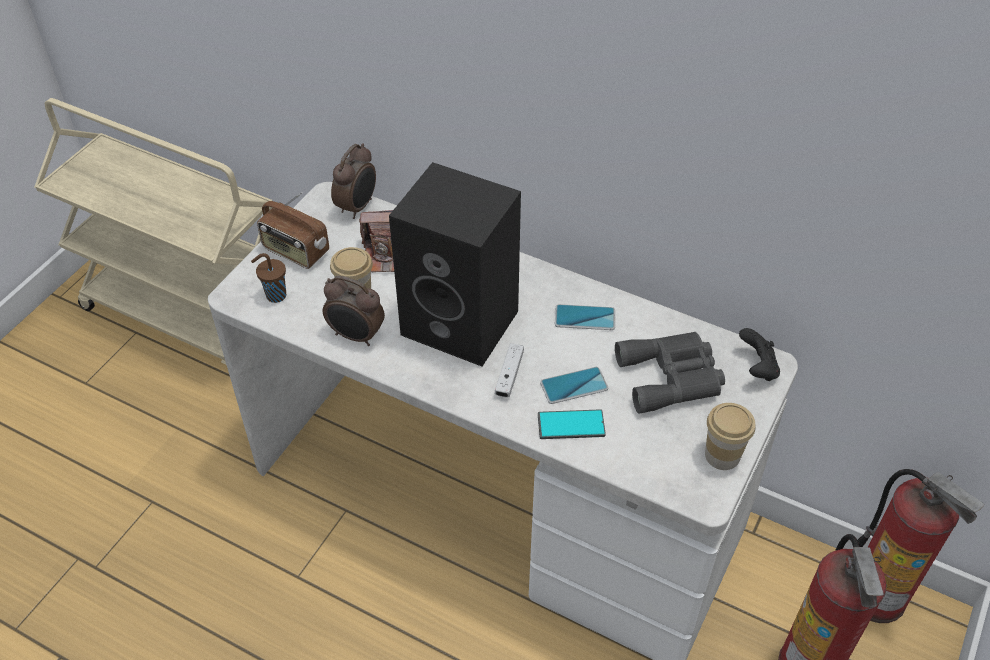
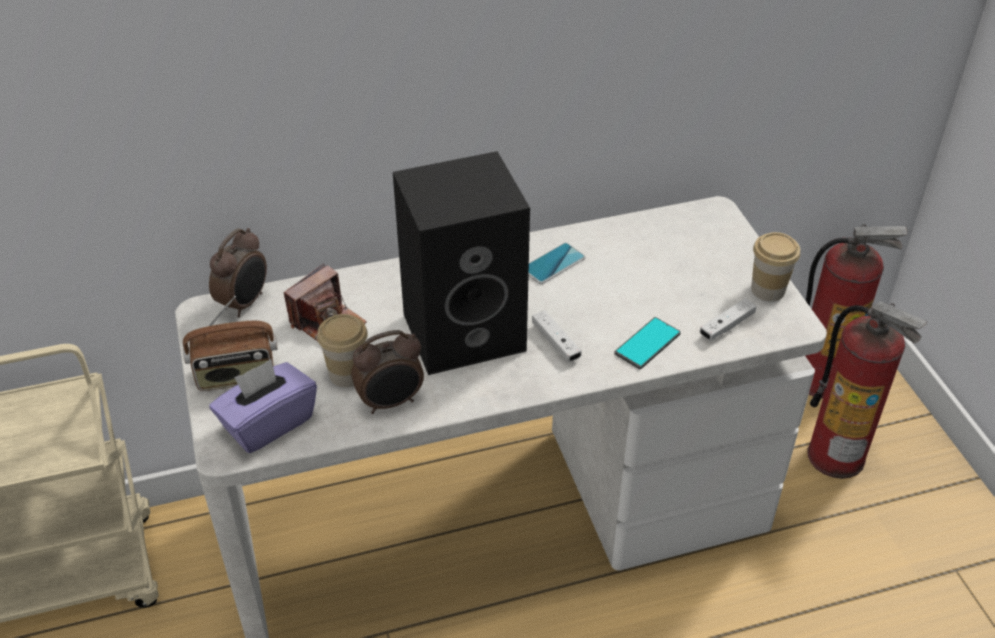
camera: 45 degrees left, 5 degrees down
(275, 295) = (268, 423): brown cup -> purple tissue box
(358, 207) = (245, 303): alarm clock -> alarm clock turned 45 degrees clockwise
(574, 386) = (612, 316): phone -> none
(648, 457) = (726, 326): none -> white game controller
(672, 377) = (668, 262): grey binoculars -> none
(757, 368) = (711, 218): black game controller -> none

